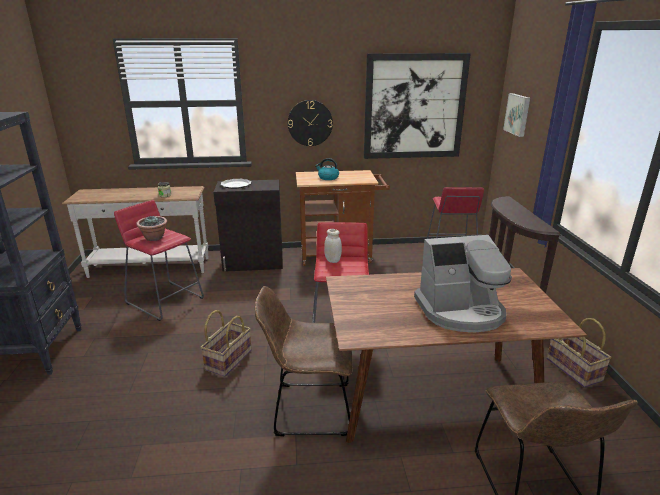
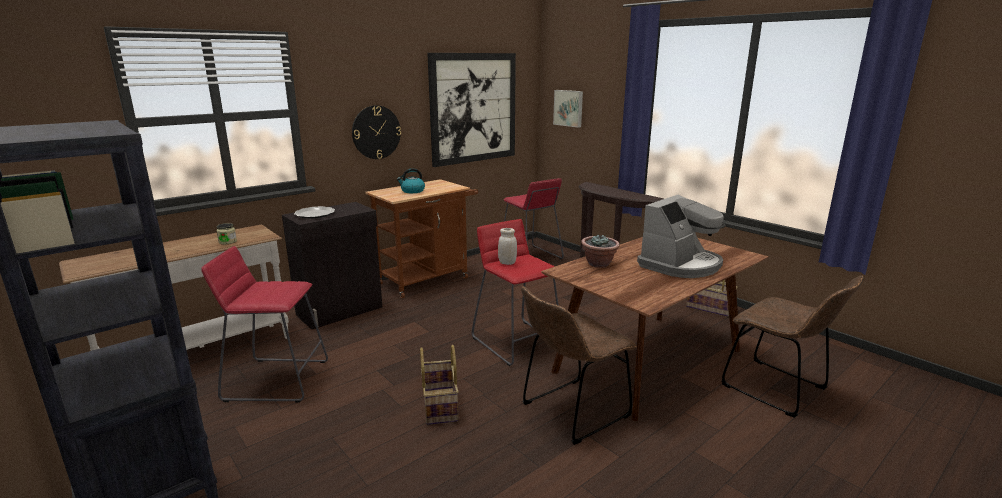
camera: 35 degrees left, 5 degrees down
(154, 238) = (266, 293): potted plant -> potted plant (599, 264)

